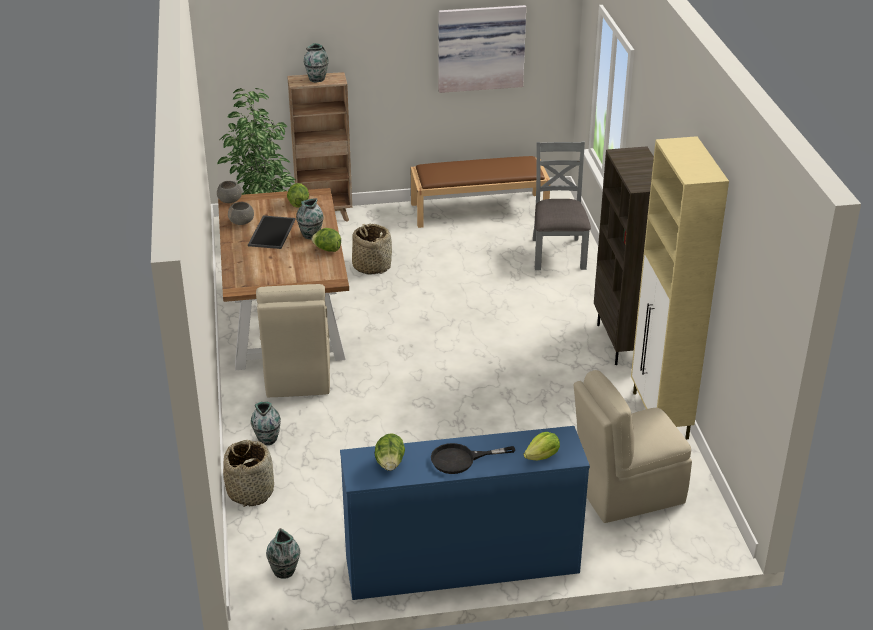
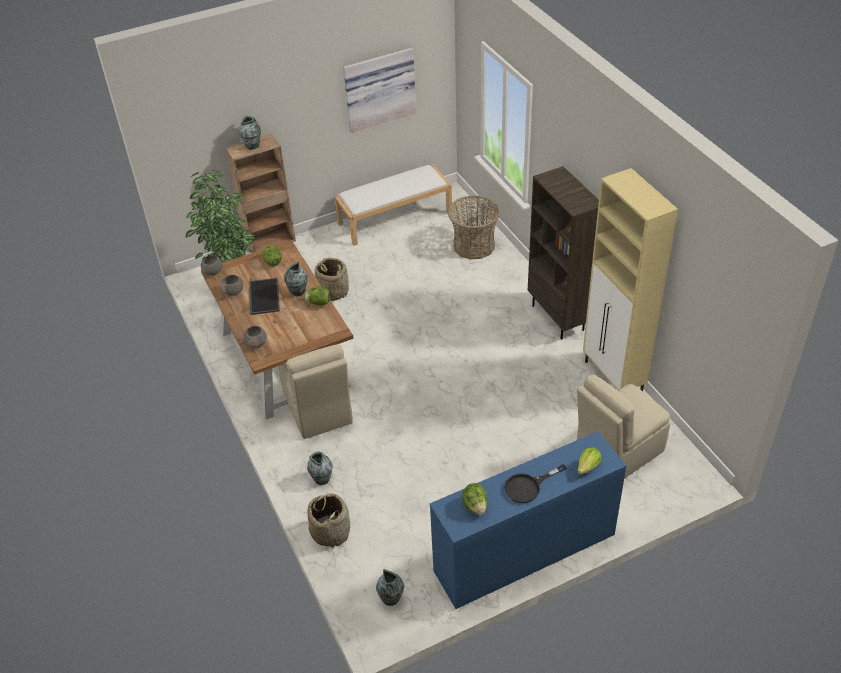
camera: 15 degrees left, 10 degrees up
(240, 272) = (256, 343): none -> grey bowl
(479, 209) = (395, 217): brown bench -> white bench
(557, 253) = (474, 245): grey chair -> basket

